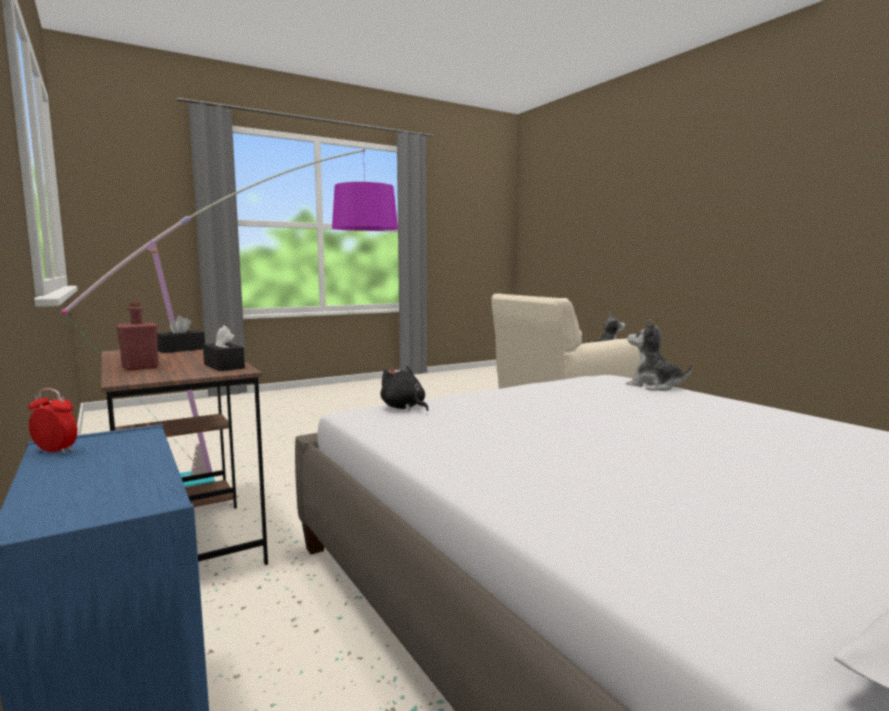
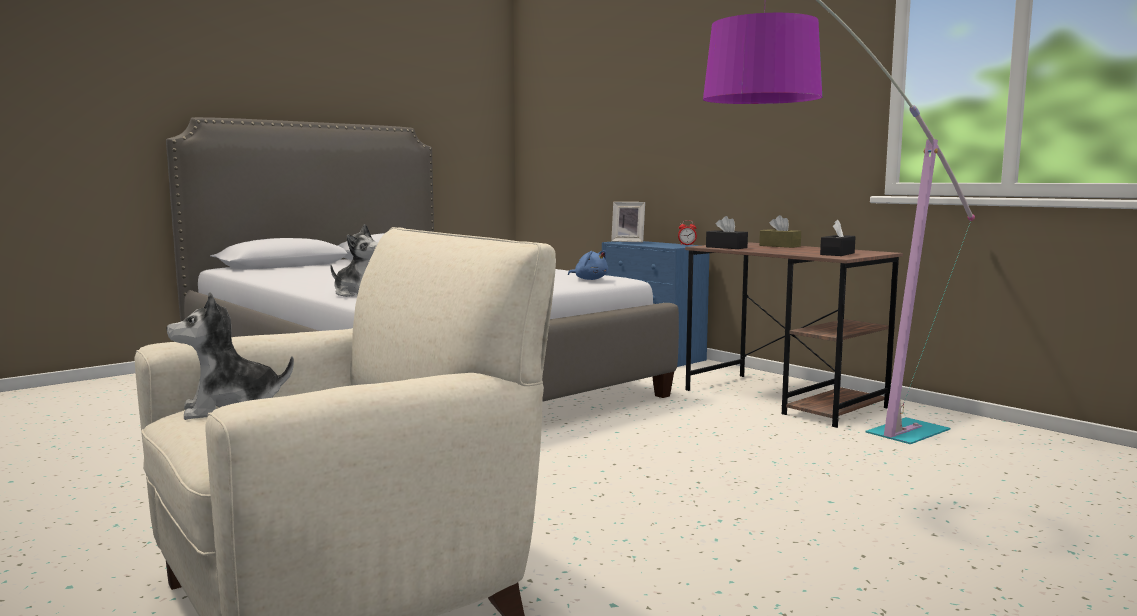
camera: 170 degrees right, 0 degrees up
(103, 501) = (628, 241): none -> picture frame
(140, 368) = (779, 246): red bottle -> brown tissue box
(404, 408) = (590, 279): black plush toy -> blue plush toy

